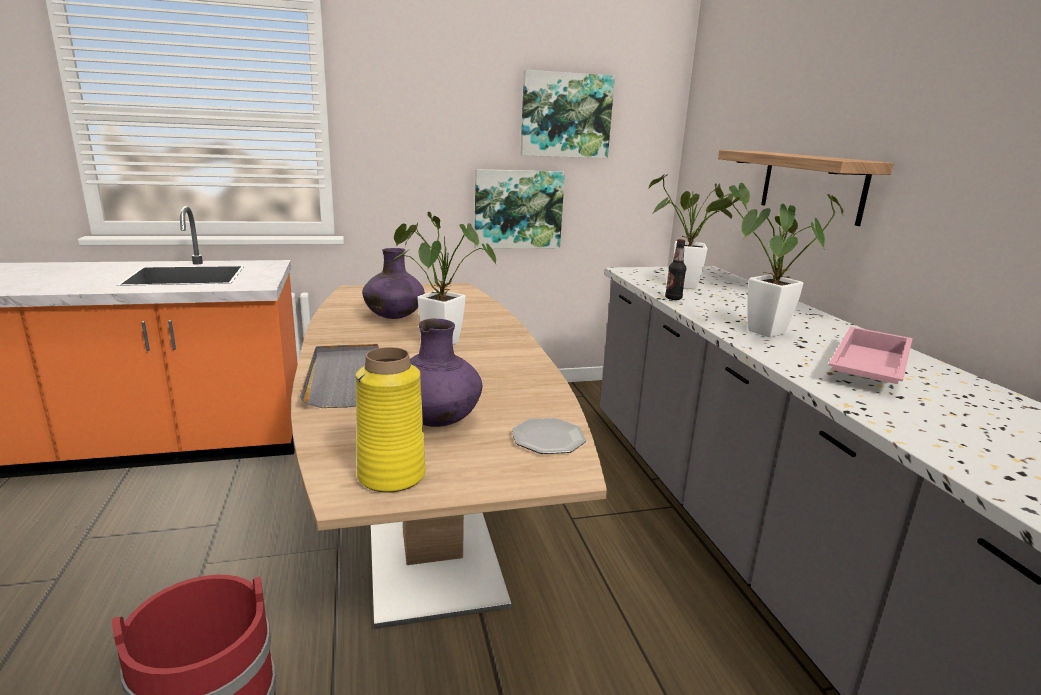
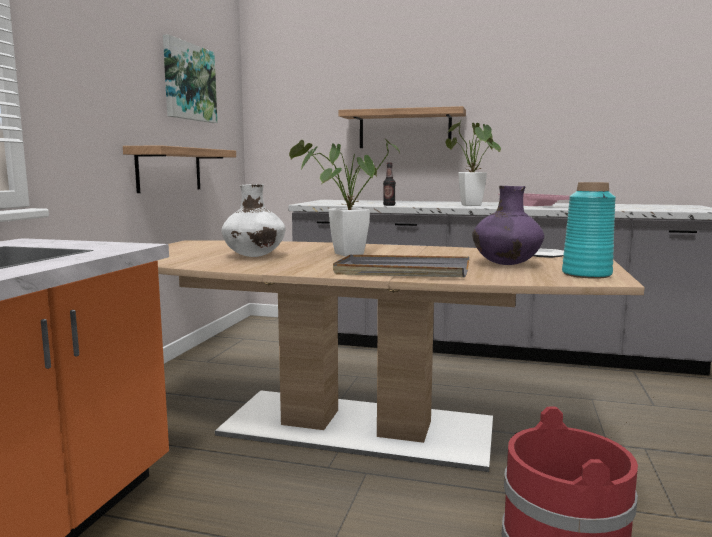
camera: 60 degrees left, 10 degrees down
(392, 475) = (586, 274): yellow vase -> turquoise vase
(394, 317) = (254, 256): purple vase -> white vase
(518, 209) = (169, 170): picture -> shelf
(692, 287) = (367, 203): potted plant -> none

